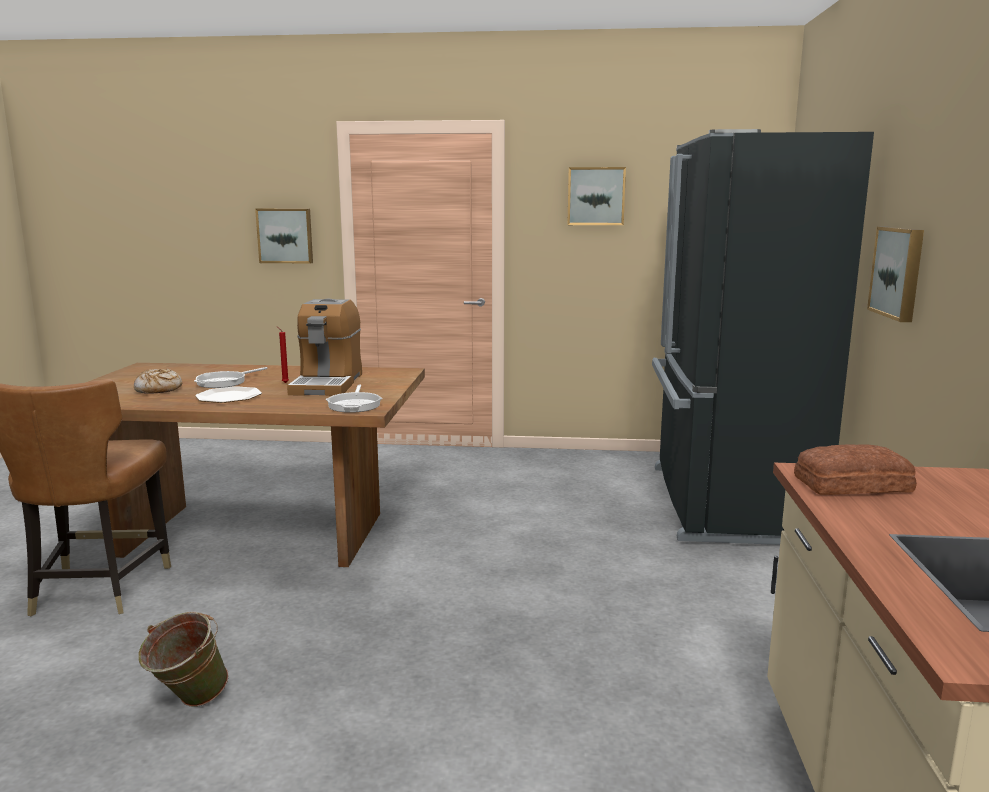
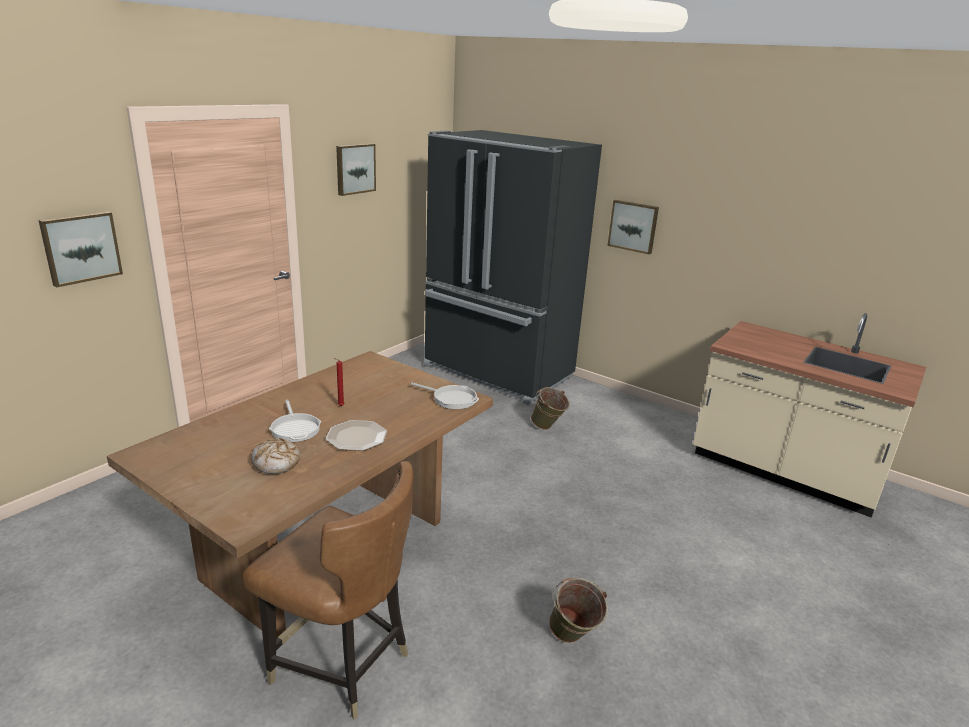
camera: 60 degrees left, 10 degrees up
(327, 384) = (371, 392): coffee machine -> none
(645, 569) = (548, 428): none -> green bucket
(850, 484) = (747, 345): bread -> none

